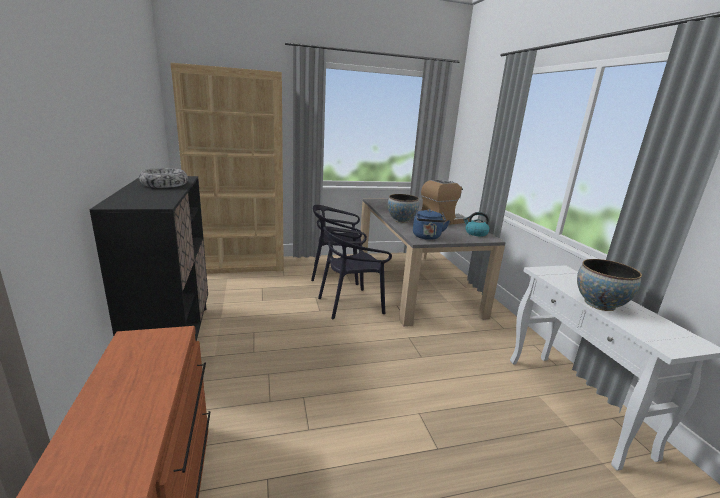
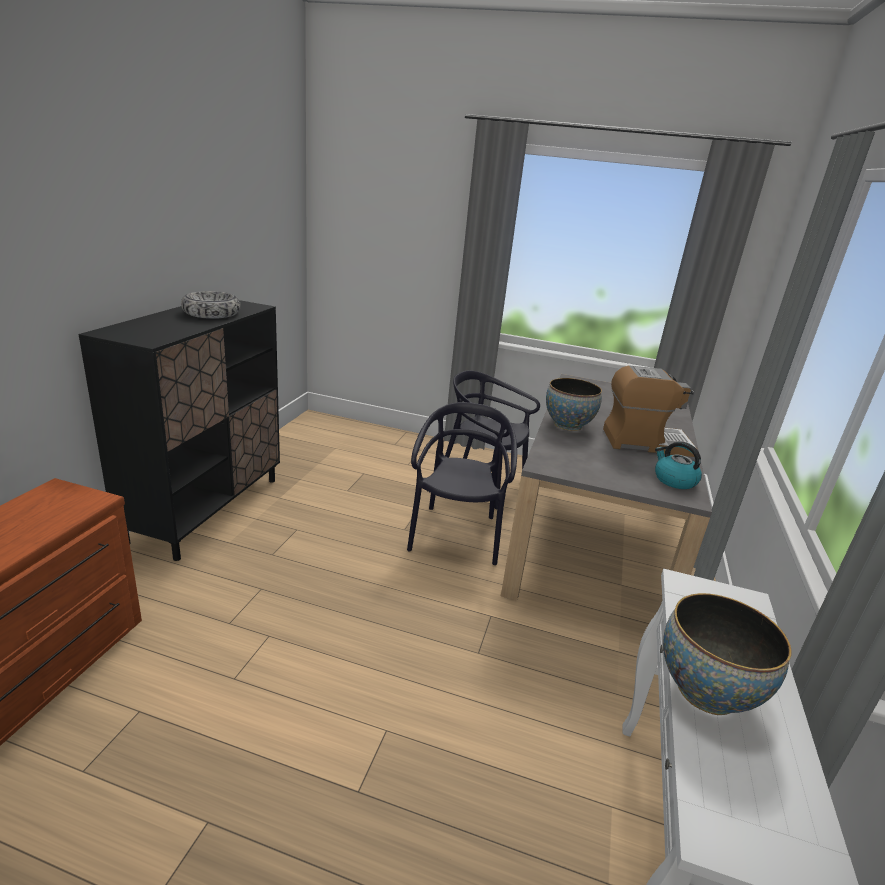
camera: 30 degrees right, 5 degrees up
(240, 265) = (367, 435): brown bookcase -> none
(351, 304) = (456, 535): black chair -> black chair turned 90 degrees clockwise
(427, 237) = (566, 464): blue kettle -> none

